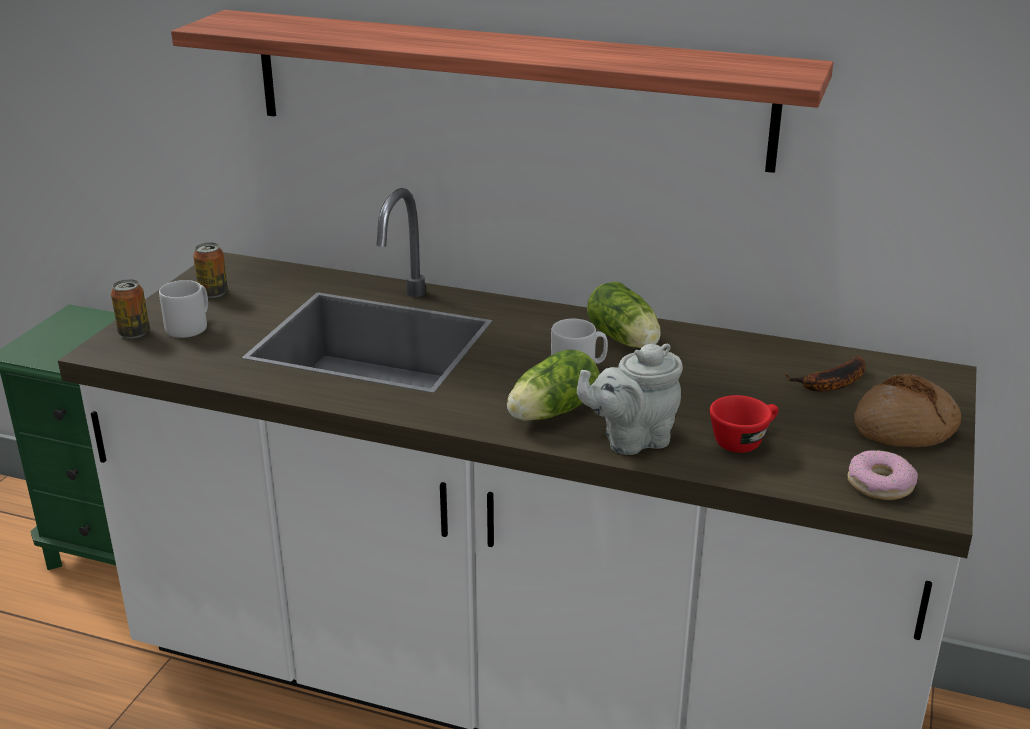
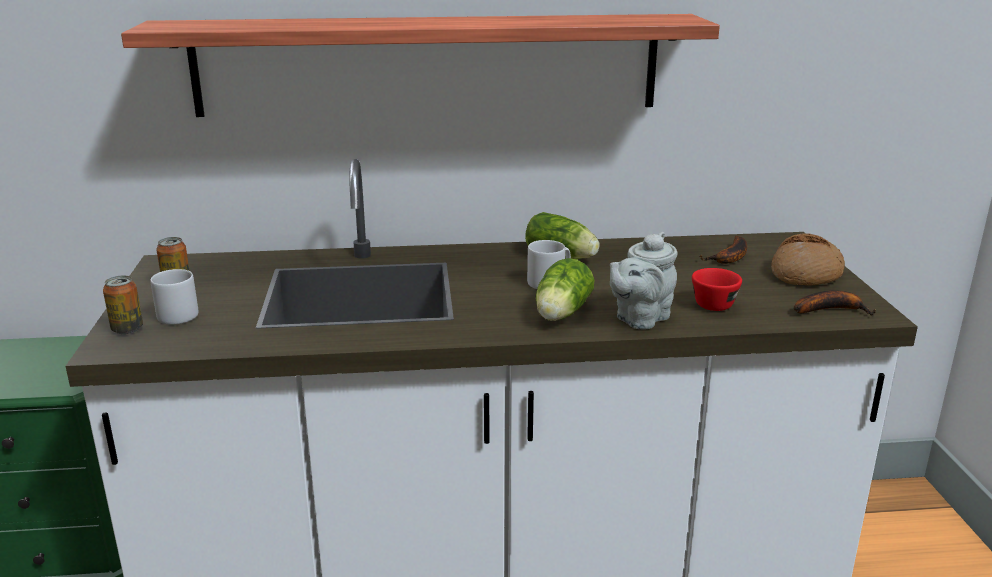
camera: 25 degrees left, 5 degrees down
(880, 484) = (831, 309): donut -> banana

